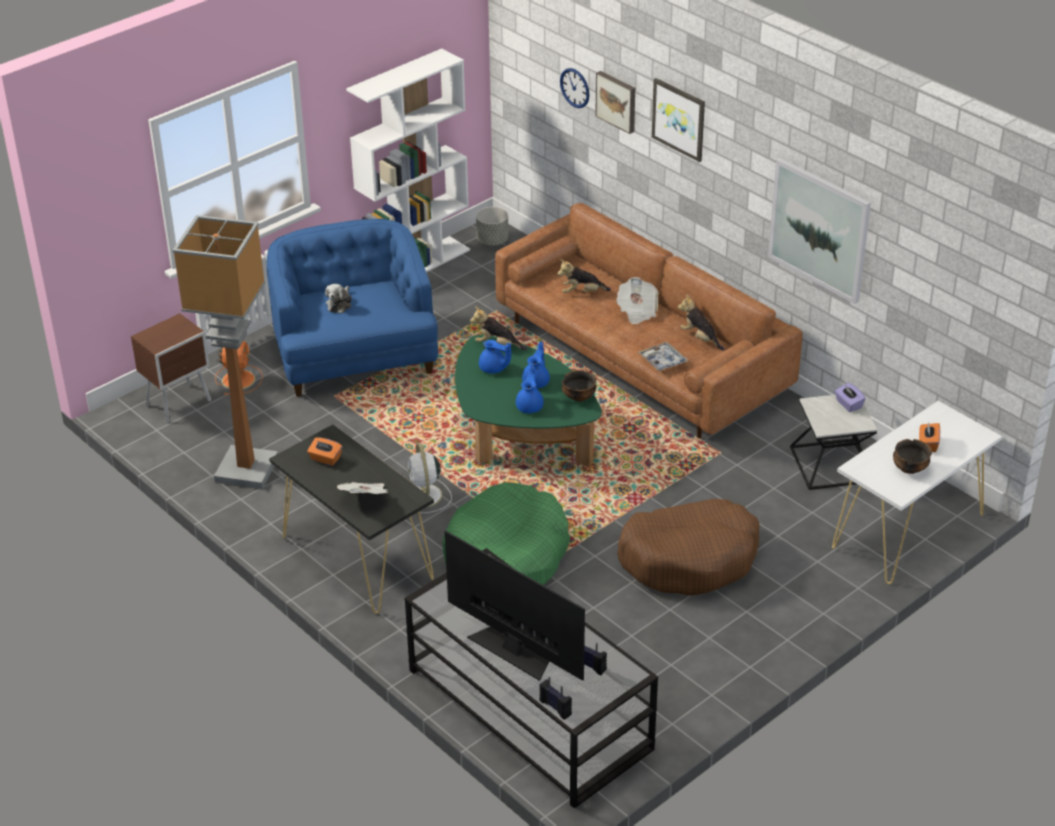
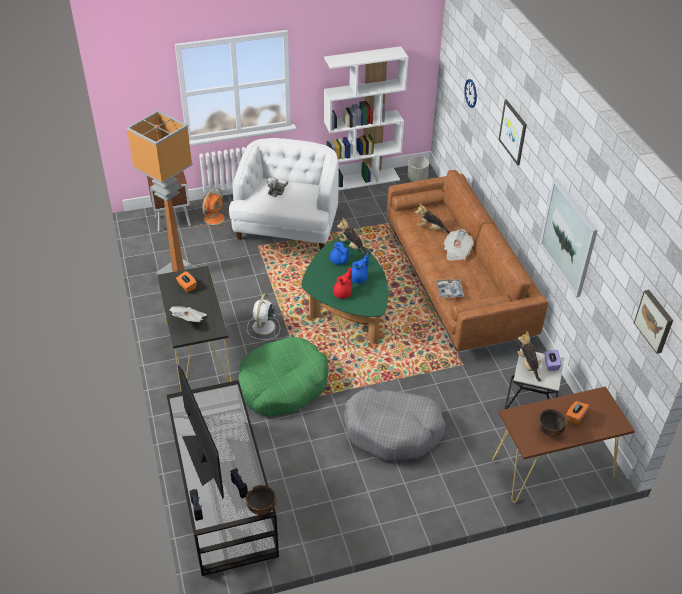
camera: 25 degrees right, 5 degrees up
(354, 356) = (287, 224): blue armchair -> white armchair
(530, 406) = (343, 293): blue teapot -> red teapot
(579, 397) = (377, 298): bowl -> bowl (262, 508)
(617, 101) = (487, 109): picture -> picture (655, 321)
(689, 559) = (393, 431): brown dog bed -> grey dog bed
(700, 338) = (484, 283): plush toy -> plush toy (528, 365)
(907, 531) = (552, 468): white console table -> brown console table

